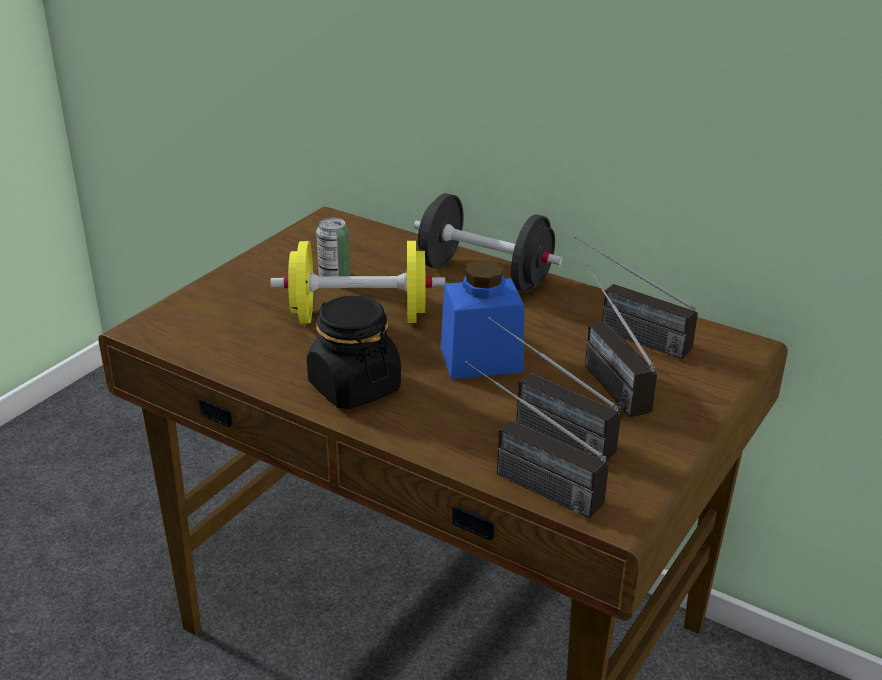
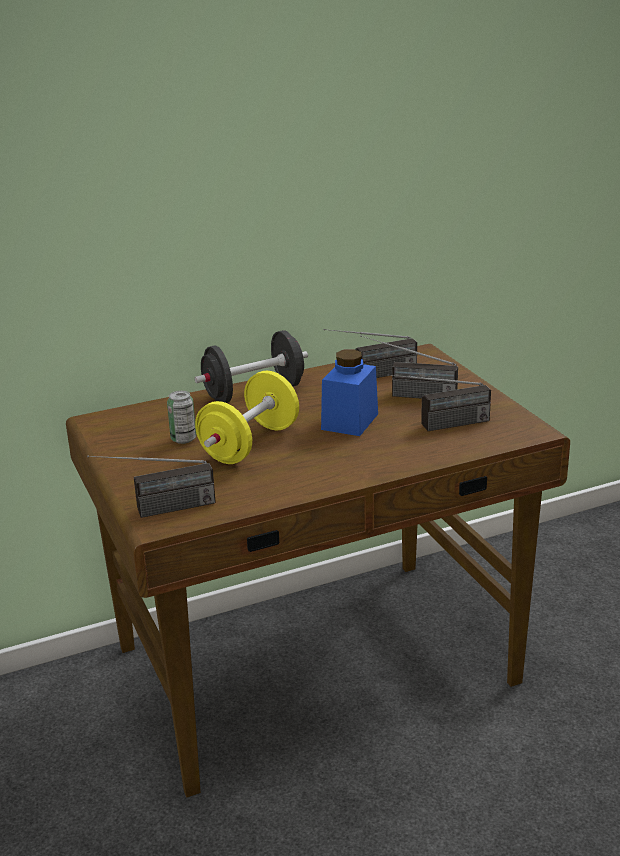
camera: 55 degrees left, 5 degrees down
(354, 387) = (332, 467): black jar -> none
(522, 478) = (480, 444): radio -> radio (156, 511)

